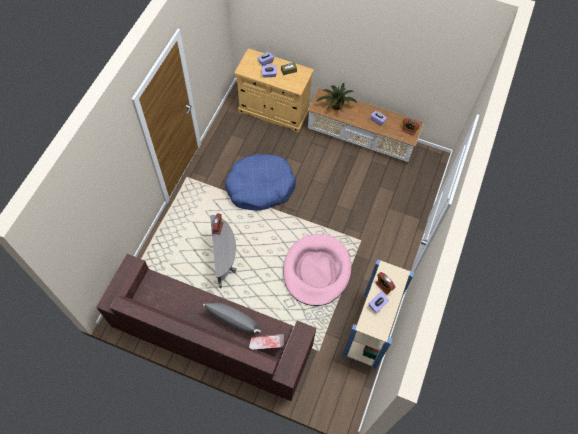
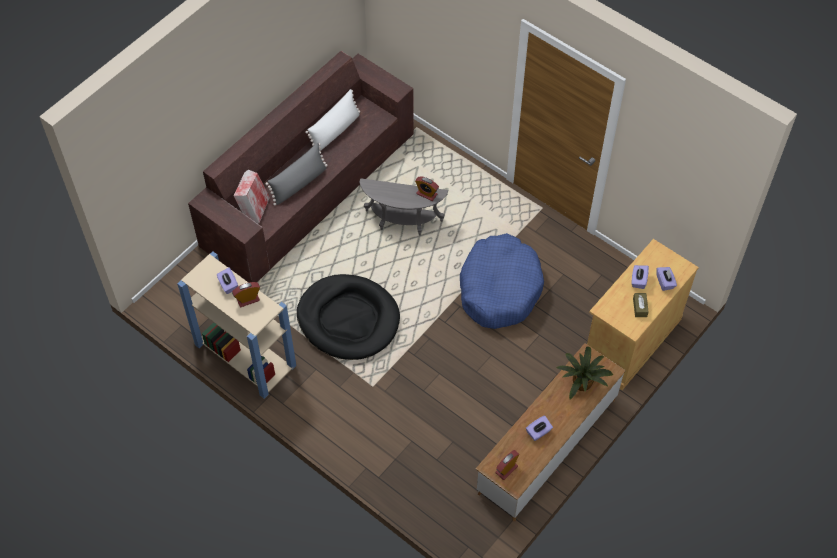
camera: 110 degrees right, 5 degrees down
(173, 310) = (335, 131): none -> white pillow
(316, 271) = (348, 319): pink dog bed -> black dog bed

